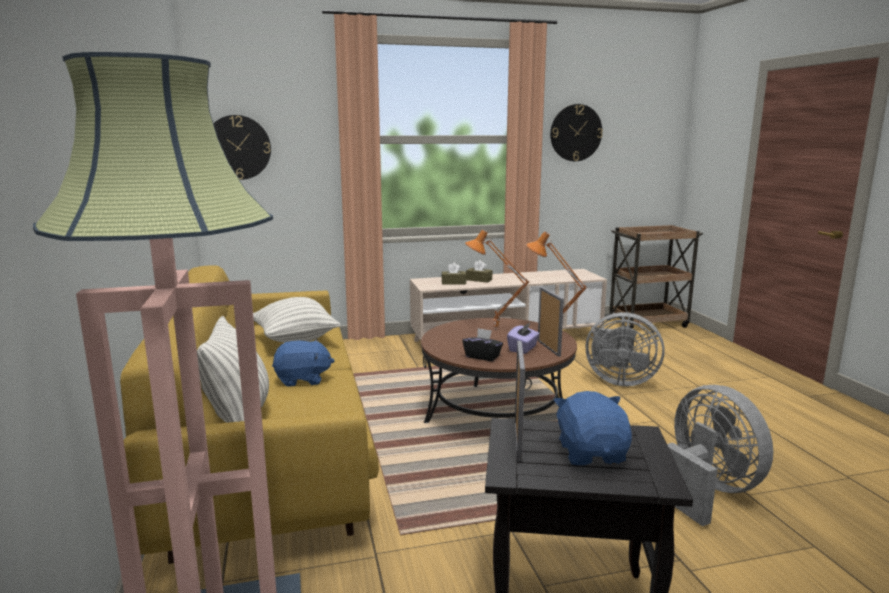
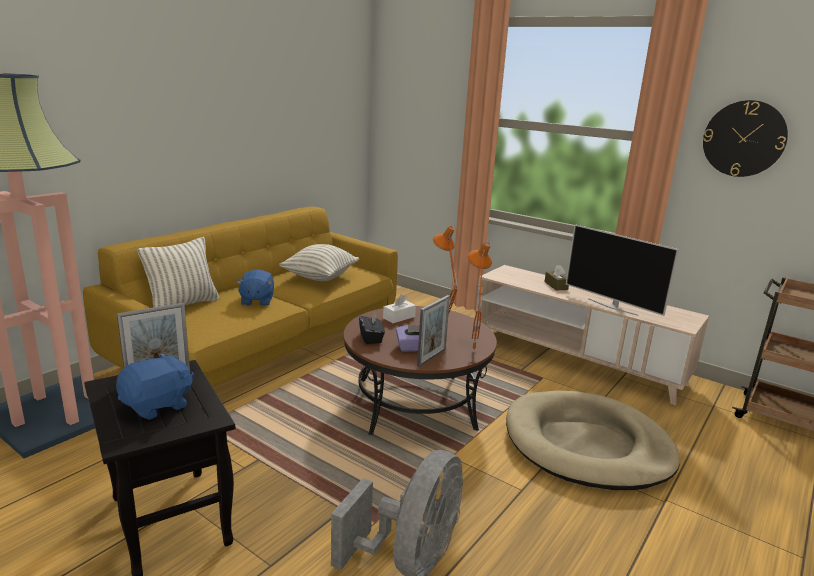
camera: 50 degrees right, 5 degrees up
(238, 147) = (400, 118): wall clock -> none
(303, 380) = (256, 301): blue plush toy -> blue plush toy turned 45 degrees clockwise
(453, 282) = (526, 280): brown tissue box -> none
(453, 337) = (399, 317): none -> white tissue box
(539, 280) = (612, 307): none -> television
(619, 380) = (587, 445): grey fan -> beige dog bed

